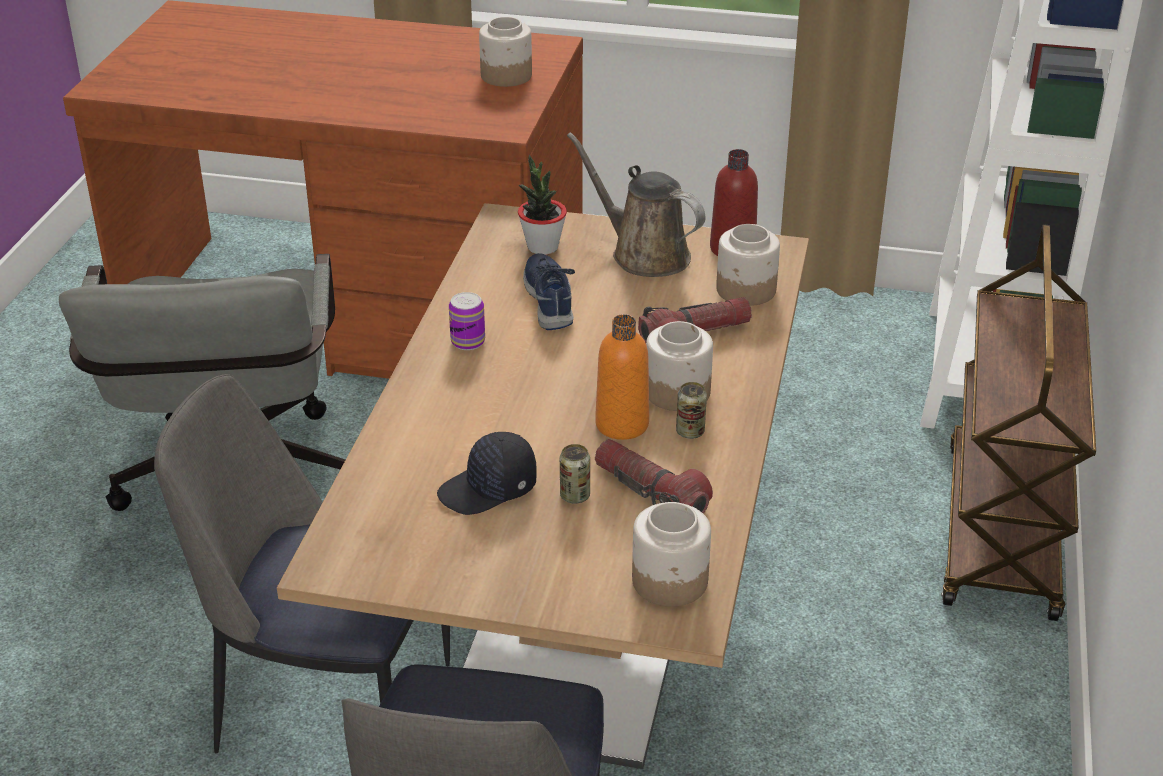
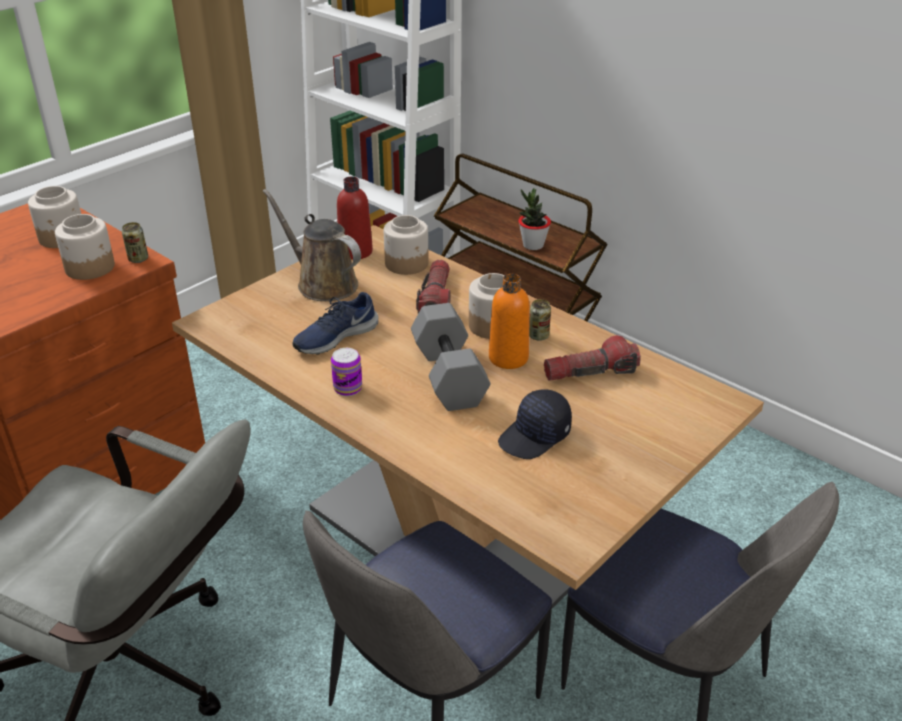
camera: 60 degrees left, 0 degrees up
(489, 489) = (535, 436): black cap -> black cap turned 45 degrees clockwise
(542, 247) = (264, 318): potted plant -> potted plant (533, 245)
(548, 394) = (447, 375): none -> grey dumbbell
(550, 300) = (335, 337): blue shoe -> blue shoe turned 60 degrees counterclockwise
(575, 496) = (570, 402): can -> can (138, 259)
(644, 254) = (322, 283): brown watering can -> brown watering can turned 60 degrees clockwise
(670, 581) = (684, 396): jar -> jar (90, 267)

